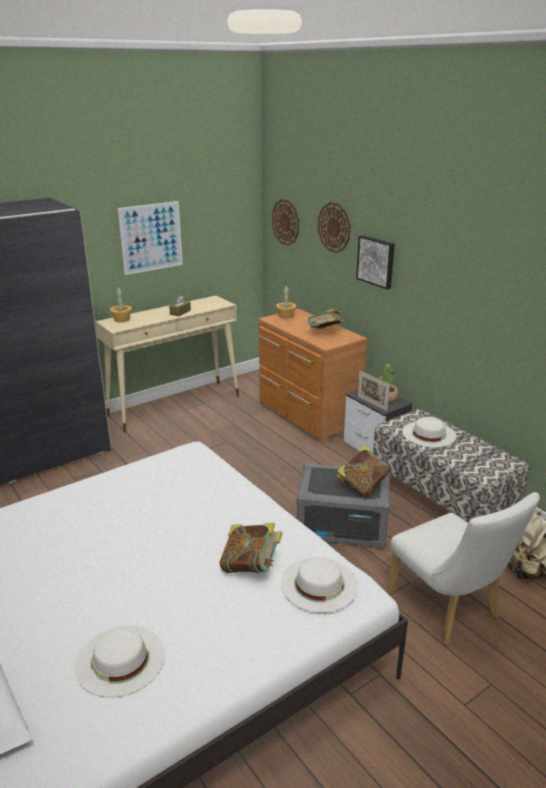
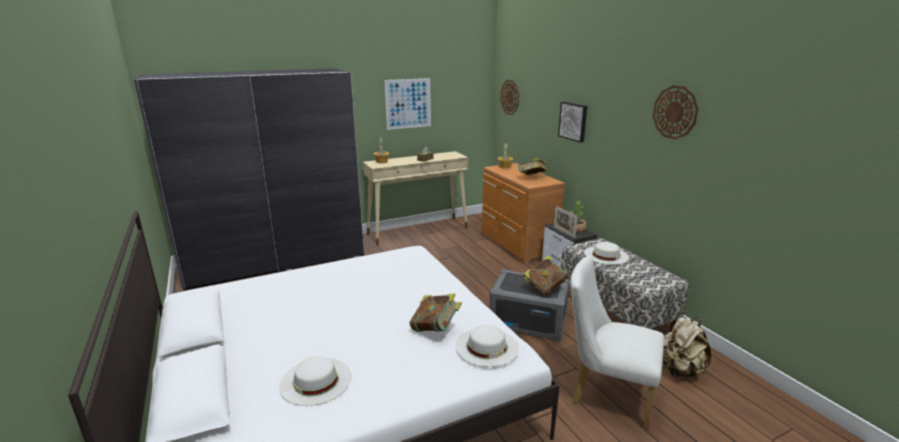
camera: 10 degrees right, 5 degrees down
(334, 227) = (544, 97): wall clock -> wall clock (675, 112)
(448, 610) = (605, 393): white chair -> white chair turned 135 degrees clockwise

